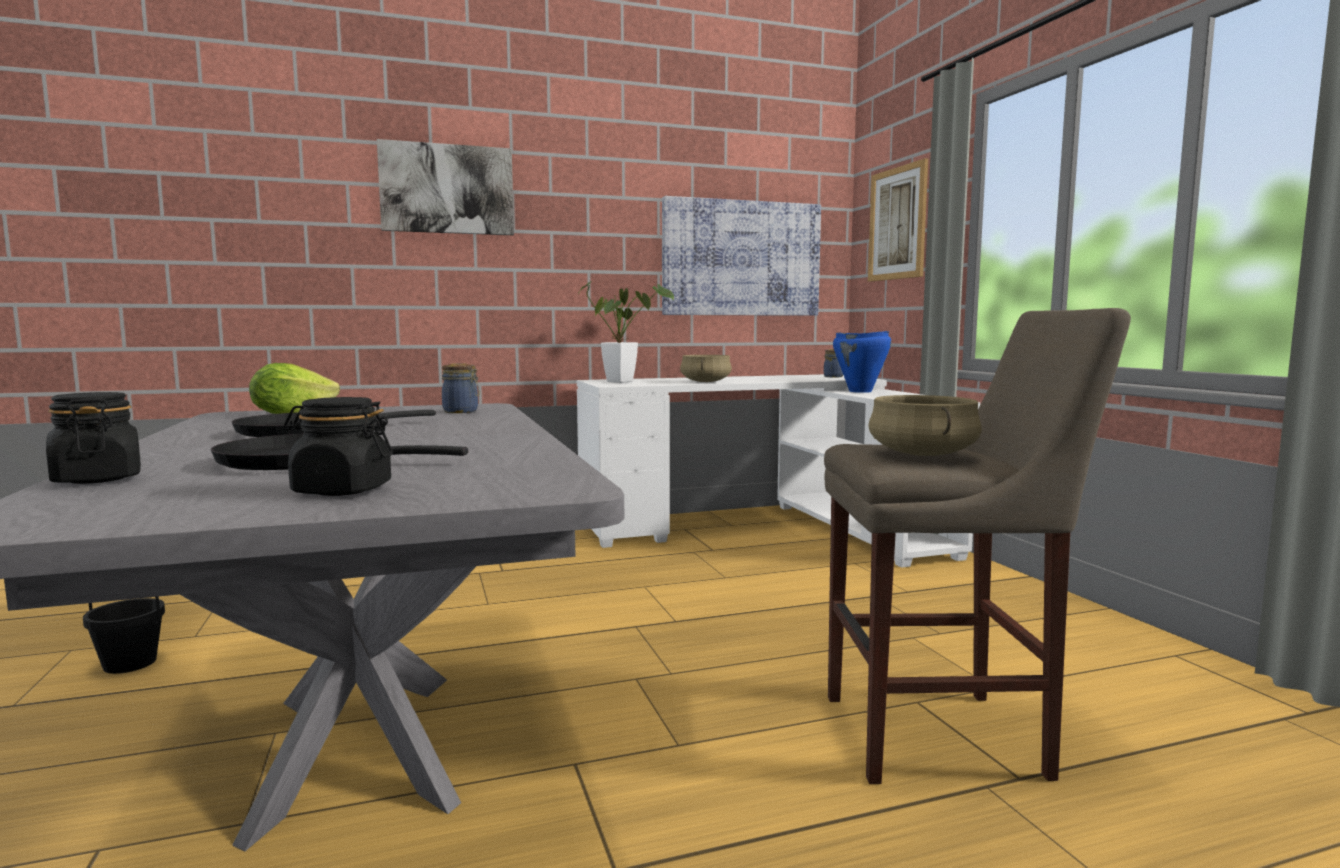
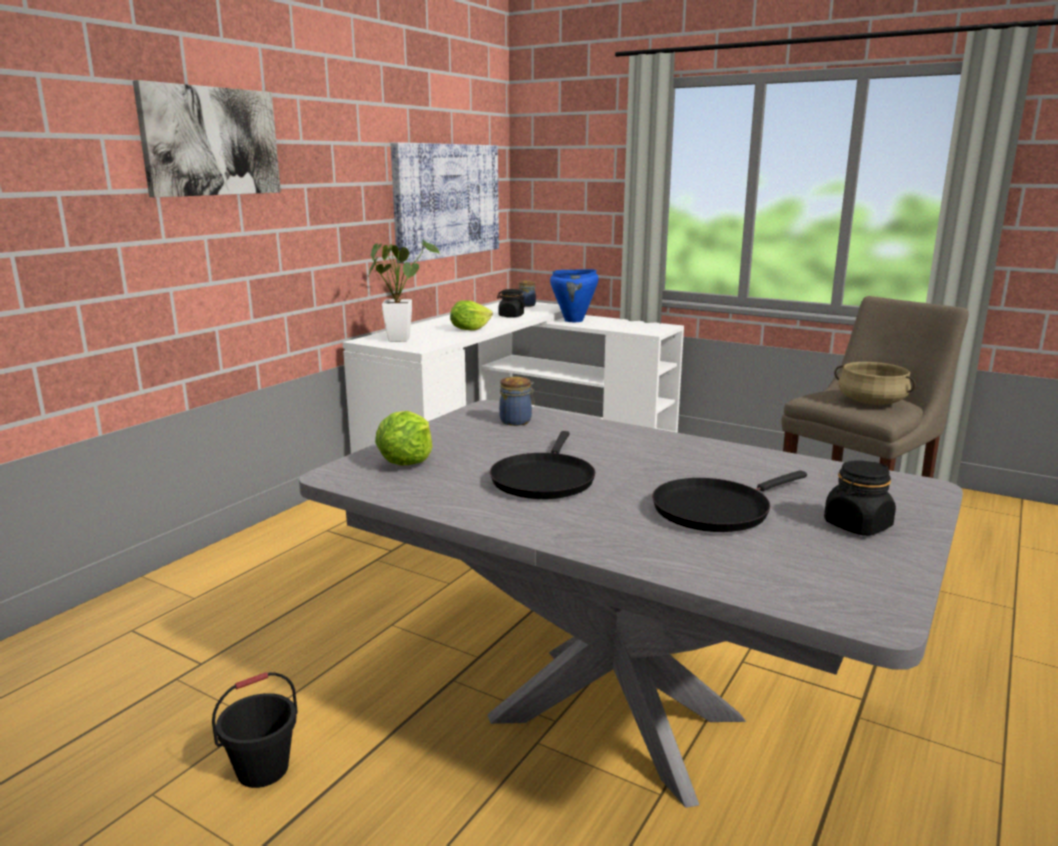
camera: 40 degrees left, 10 degrees up
(97, 479) = (701, 572): black jar -> black jar (511, 316)
(705, 382) = (469, 329): beige cooking pot -> lettuce
(897, 223) = (573, 170): picture -> none

